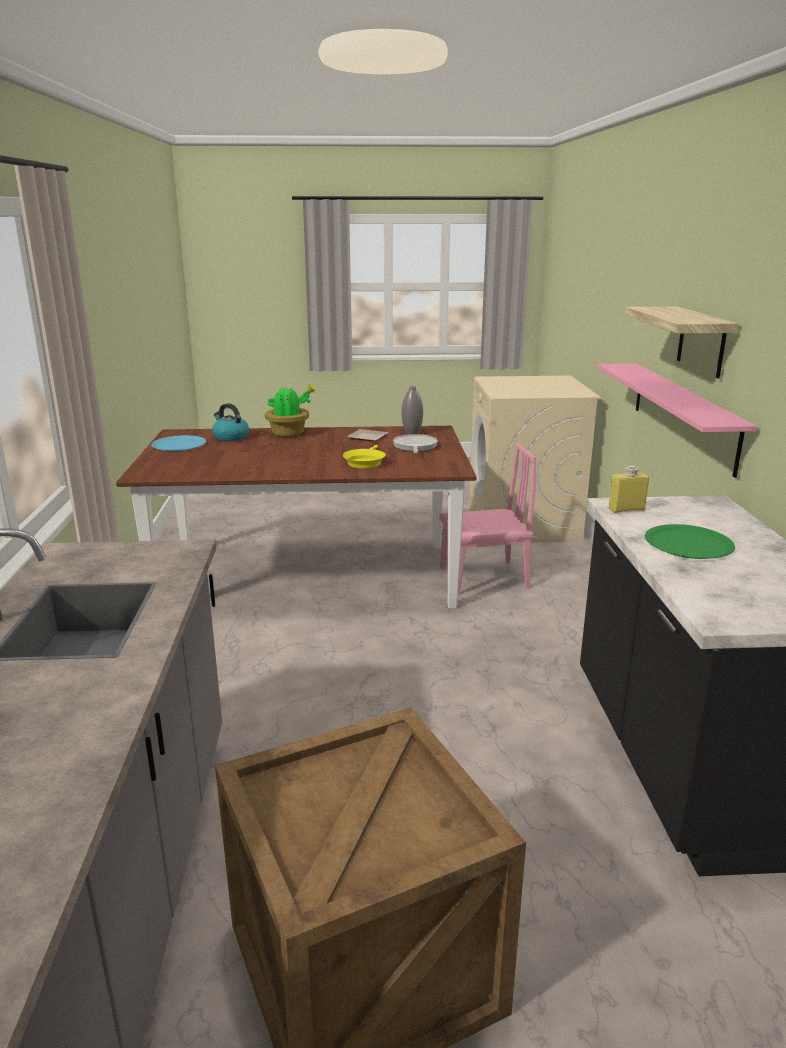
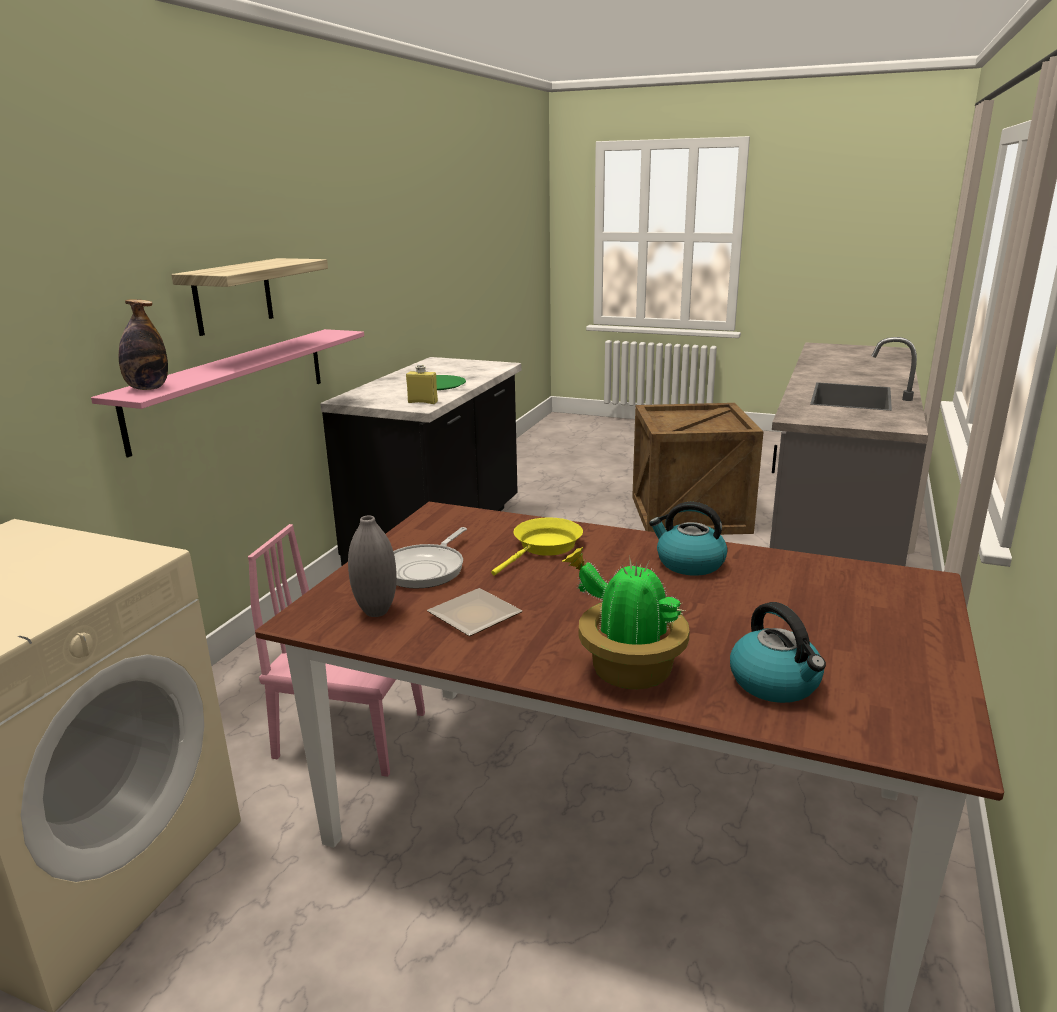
camera: 155 degrees left, 0 degrees up
(179, 445) = (899, 673): blue plate -> none
(276, 465) = (689, 563): none -> kettle
(626, 368) = (148, 388): none -> bottle

